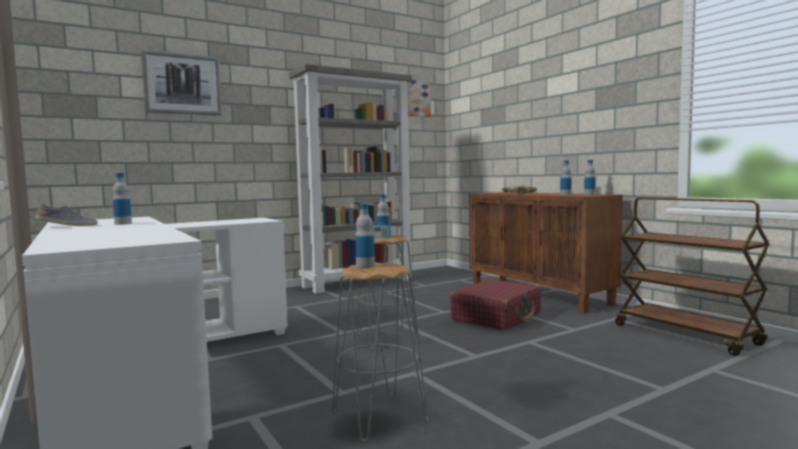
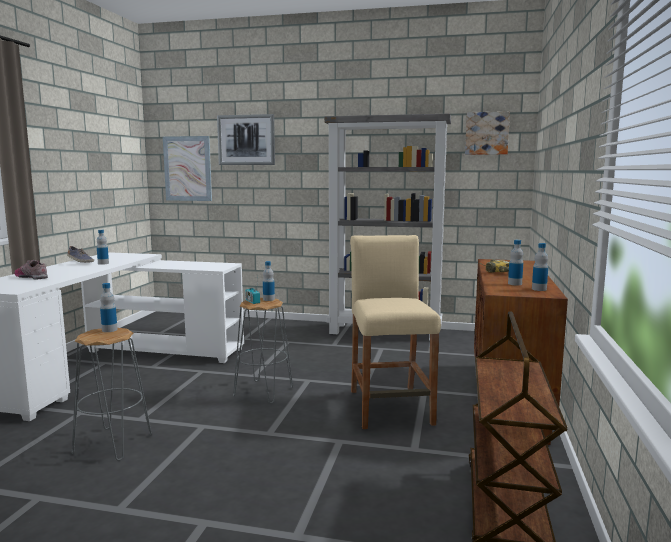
camera: 45 degrees right, 5 degrees up
(93, 115) = (187, 168): none -> picture
(101, 235) = (32, 277): none -> shoe
(497, 316) = (390, 407): red suitcase -> beige stool

